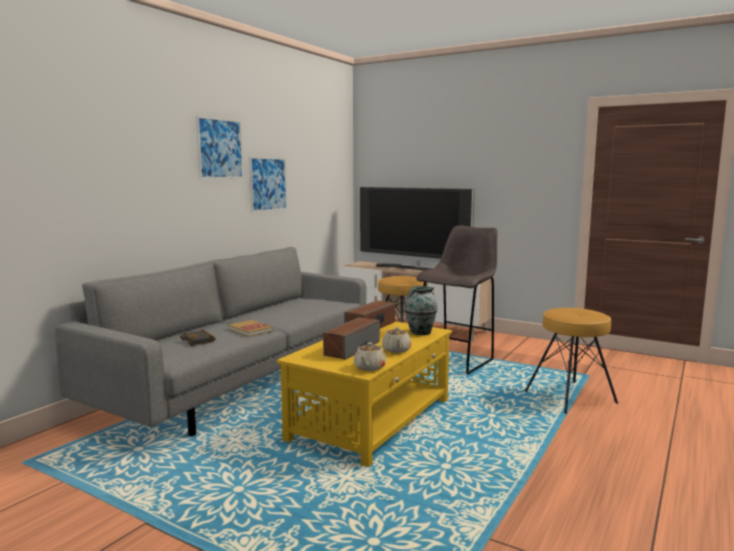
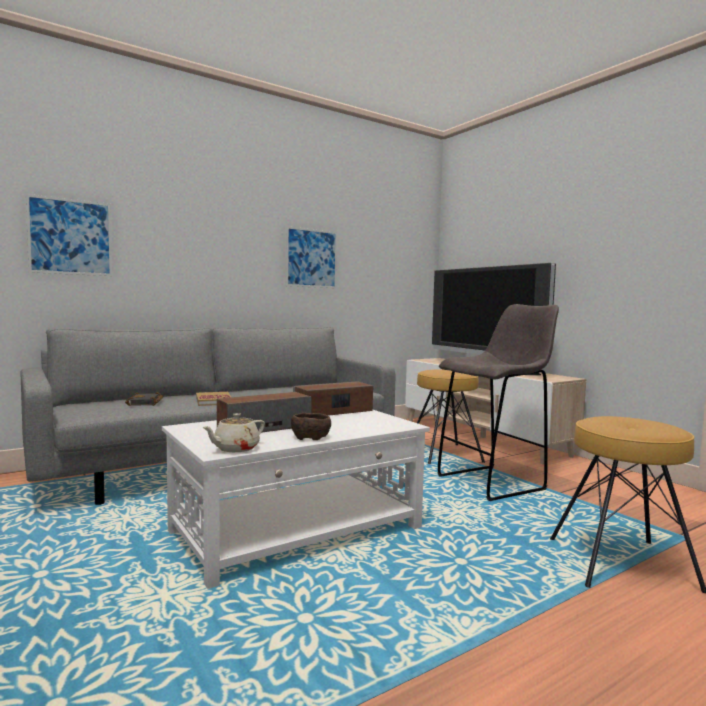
camera: 25 degrees right, 5 degrees down
(220, 148) = (247, 214): picture -> picture (70, 237)
(372, 419) = (298, 530): yellow coffee table -> white coffee table
(396, 350) = (310, 436): beige teapot -> brown bowl
(420, 332) = (381, 424): vase -> none

